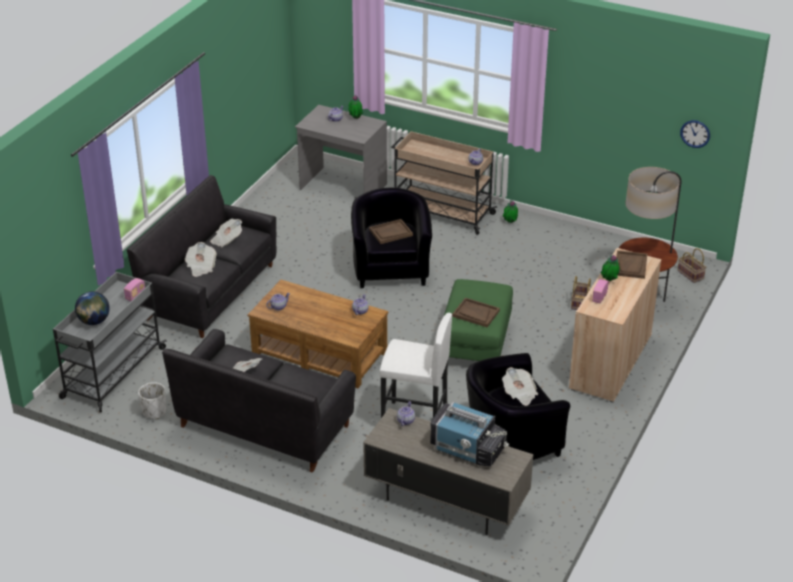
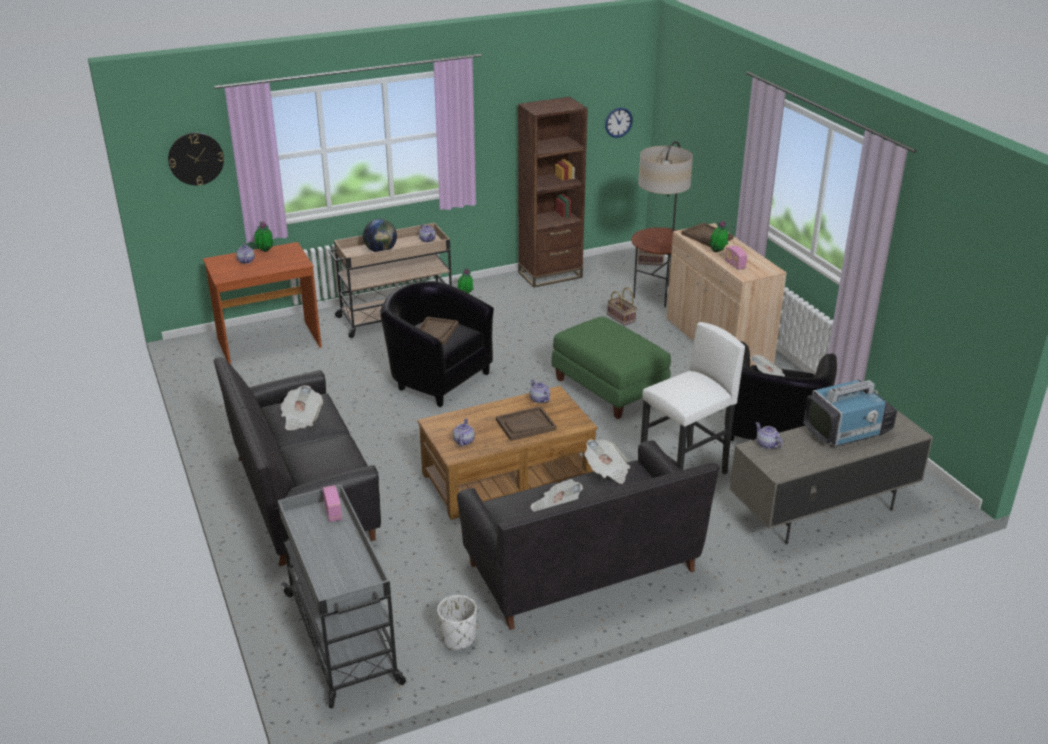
camera: 50 degrees left, 5 degrees down
(94, 321) = (337, 566): globe -> globe (381, 251)
(201, 267) = (322, 455): newspaper -> newspaper (607, 471)
(332, 31) = (196, 158): none -> wall clock
(342, 187) = (269, 343): grey desk -> brown desk
(475, 313) = (627, 346): brown tray -> brown tray (526, 425)
(596, 241) = (550, 275): none -> brown bookcase

